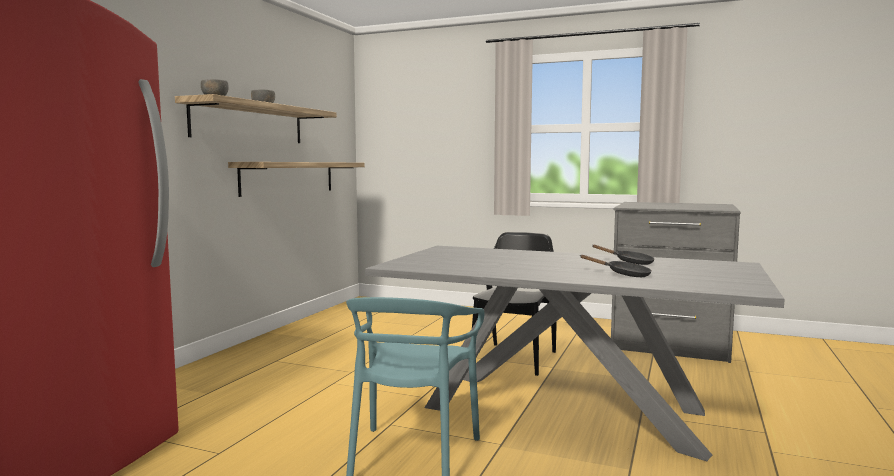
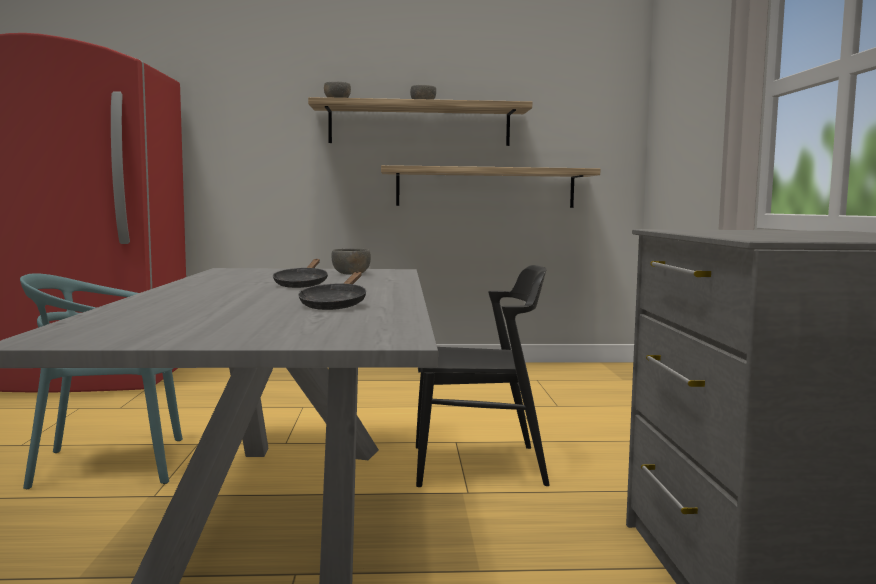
camera: 65 degrees right, 0 degrees up
(460, 253) = (351, 273): none -> grey bowl
(624, 274) = (202, 305): black frying pan -> black frying pan (302, 284)

